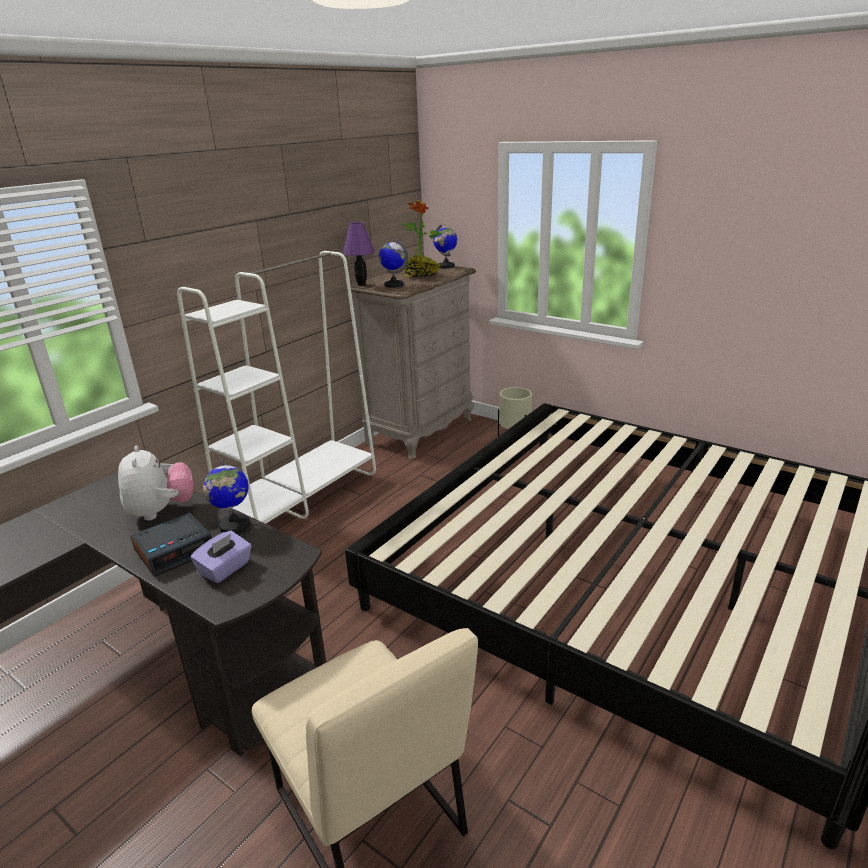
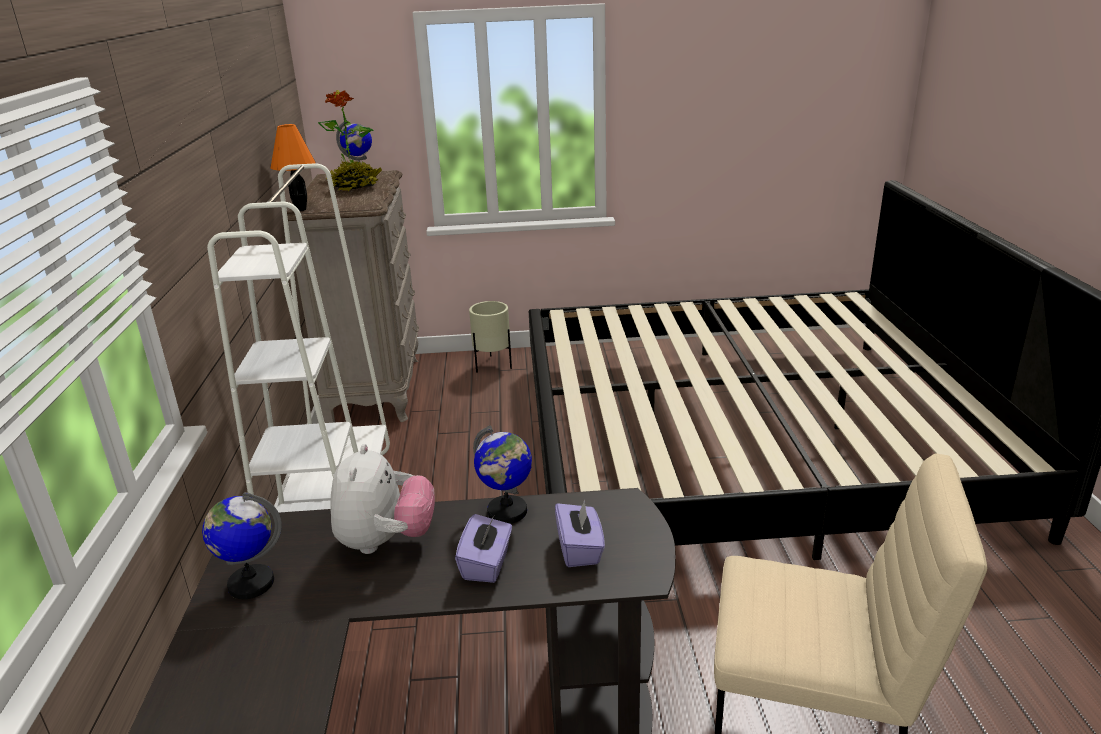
camera: 40 degrees left, 0 degrees up
(161, 511) = (386, 541): plush toy -> plush toy turned 60 degrees clockwise
(175, 550) = (487, 564): alarm clock -> purple tissue box
(362, 284) = (301, 209): purple table lamp -> orange table lamp
(393, 285) = (345, 202): globe -> globe (251, 583)

